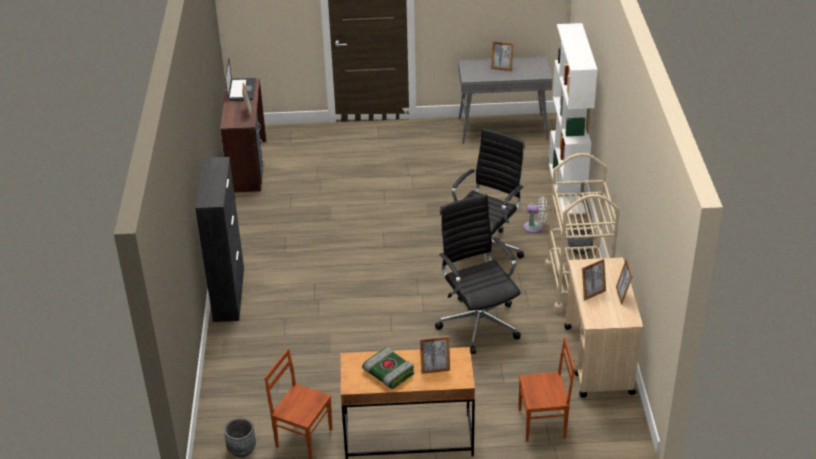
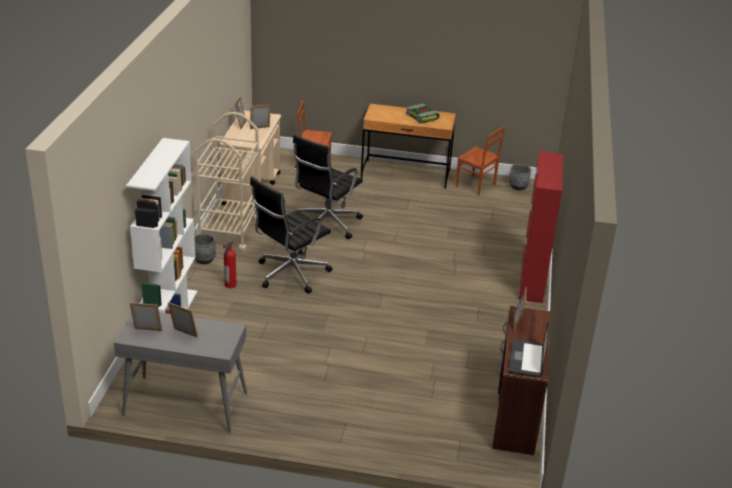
camera: 170 degrees left, 5 degrees down
(229, 294) = (532, 280): black cabinet -> red cabinet
(435, 369) = (391, 113): picture frame -> picture frame (147, 331)
(478, 322) = (326, 224): black office chair -> black office chair turned 45 degrees clockwise
(535, 227) = (230, 285): white fan -> fire extinguisher

